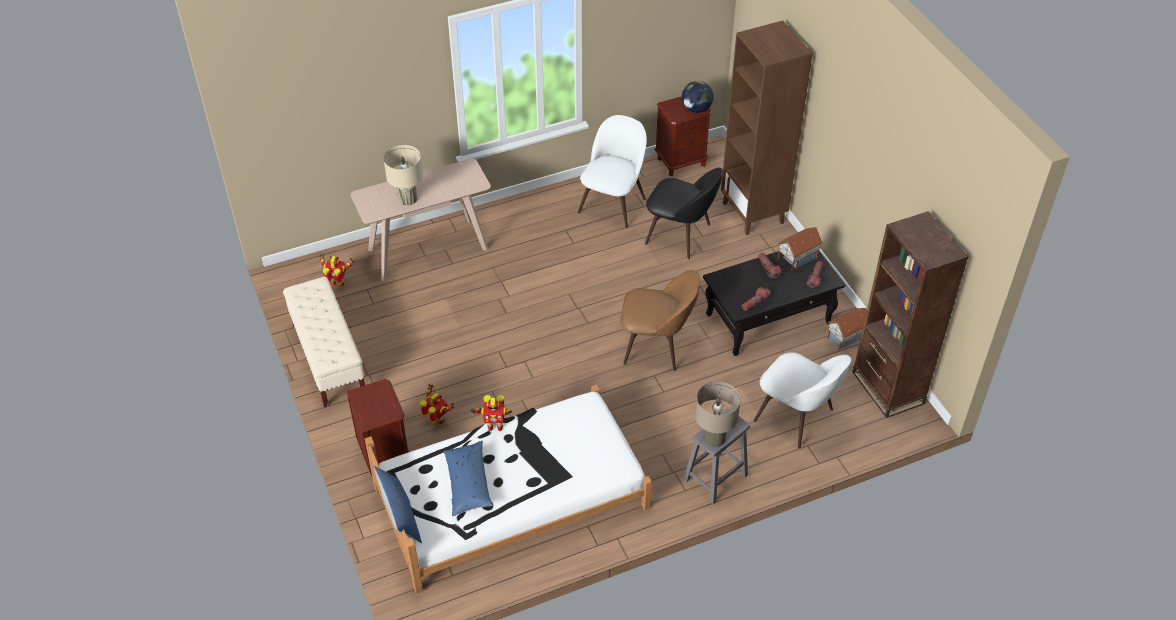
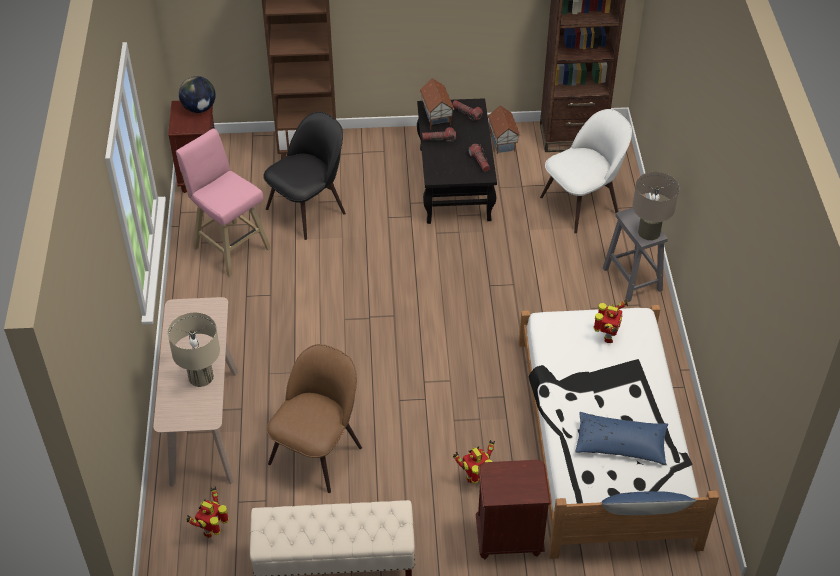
camera: 70 degrees left, 0 degrees up
(494, 426) = (552, 403): toy robot -> toy robot (607, 337)
(613, 203) = (230, 246): white chair -> pink stool
(656, 345) = (451, 272): brown chair -> brown chair (317, 452)

